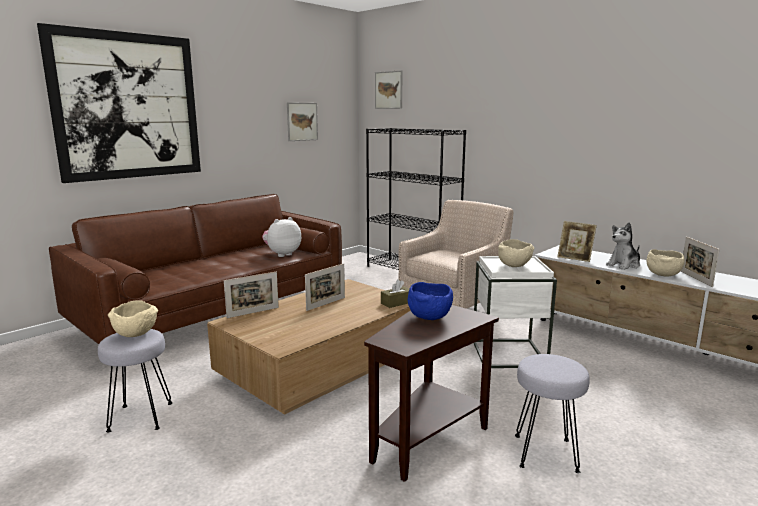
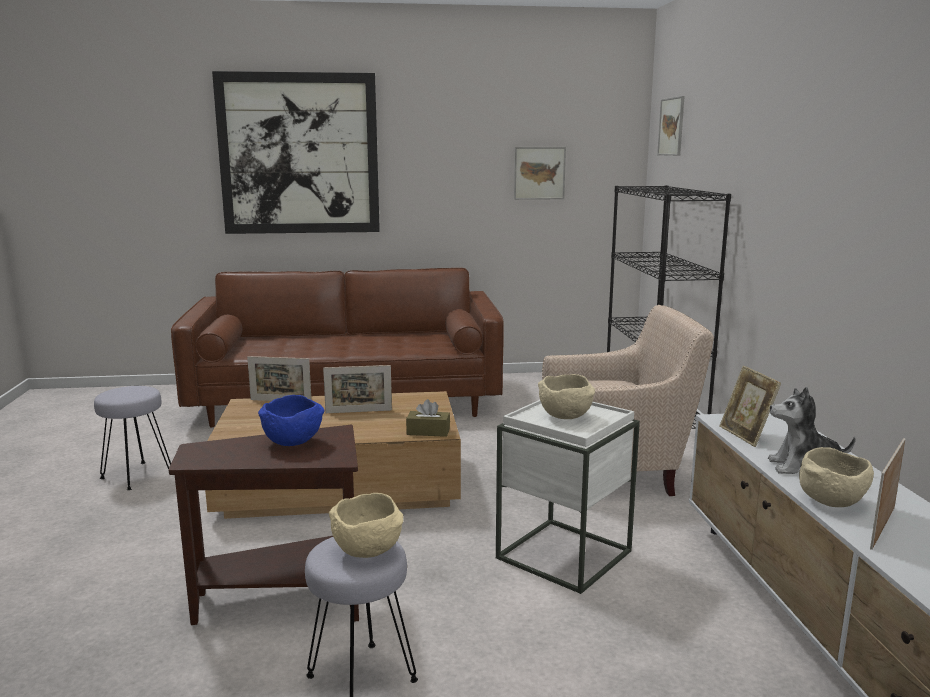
camera: 40 degrees right, 0 degrees up
(136, 334) = (135, 391): beige bowl -> beige bowl (369, 551)
(282, 254) = (423, 346): plush toy -> none

